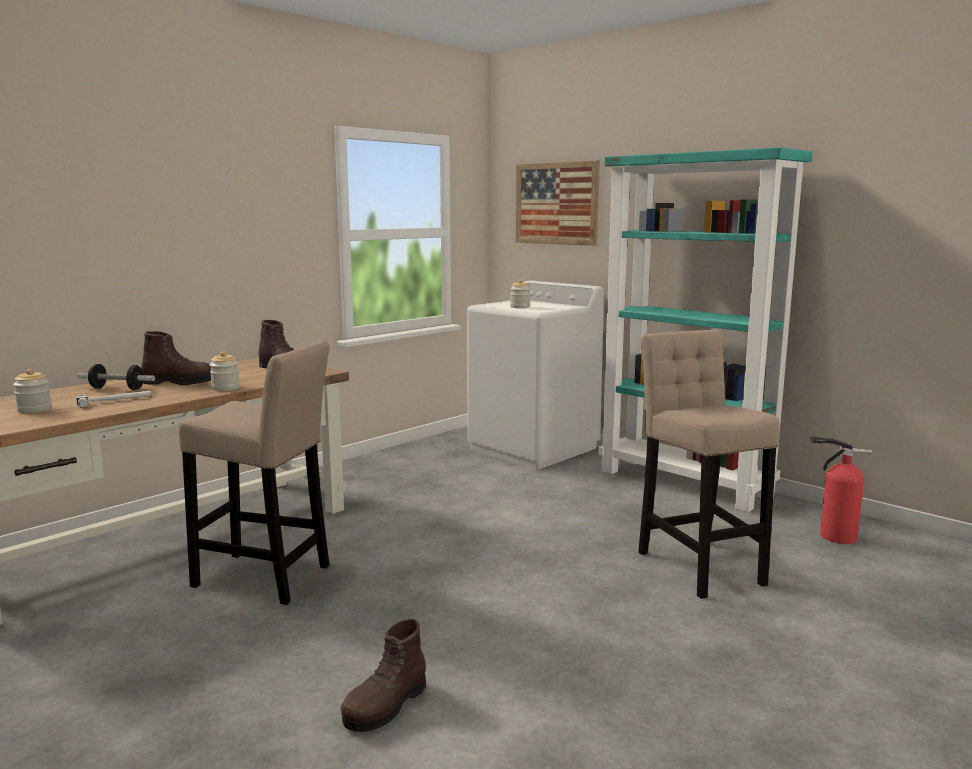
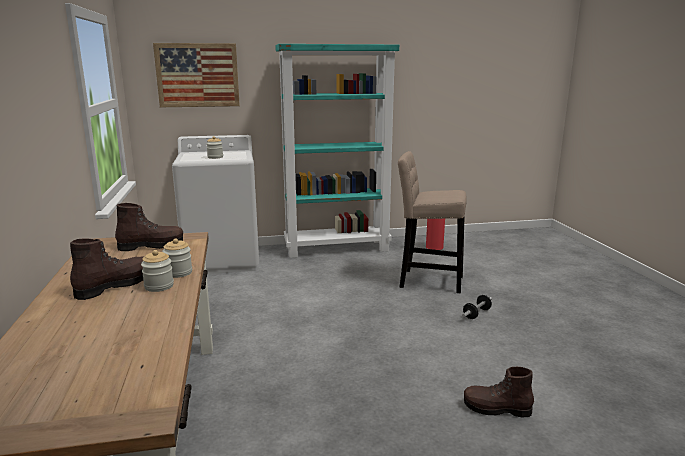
camera: 55 degrees left, 5 degrees up
(34, 409) = (91, 363): jar -> jar (159, 286)
(115, 401) = (136, 320): hammer -> none
(117, 389) = (79, 313): dumbbell -> dumbbell (476, 314)
(267, 578) = (287, 409): beige stool -> none
(385, 706) = (496, 408): brown boot -> brown boot turned 120 degrees clockwise

